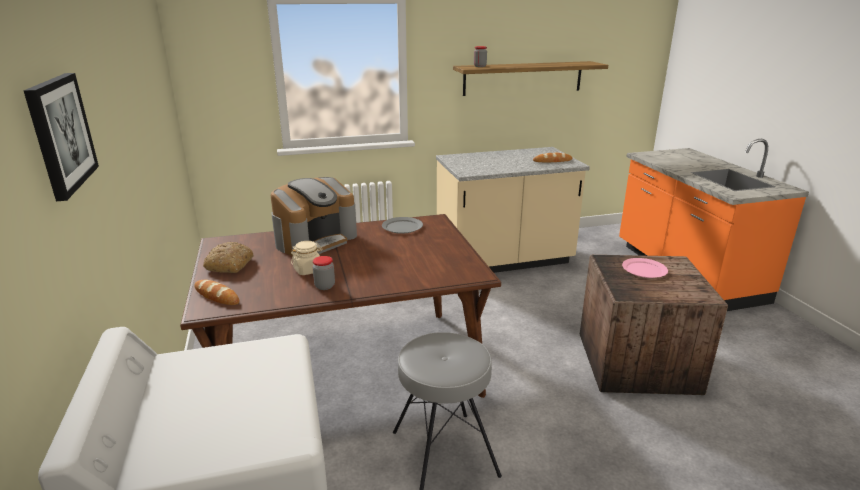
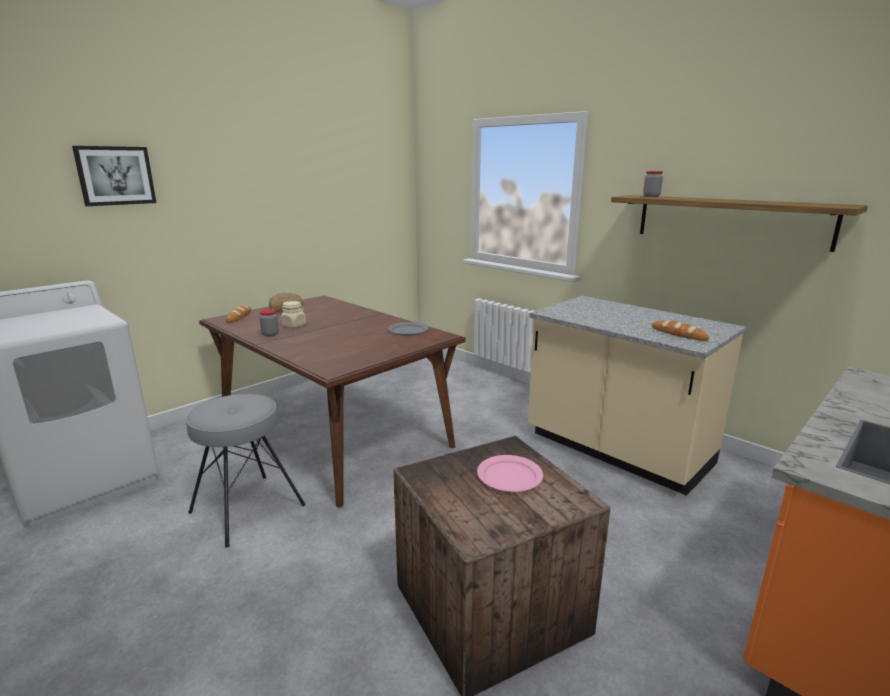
camera: 60 degrees right, 5 degrees down
(315, 240) = (350, 316): coffee machine -> none

